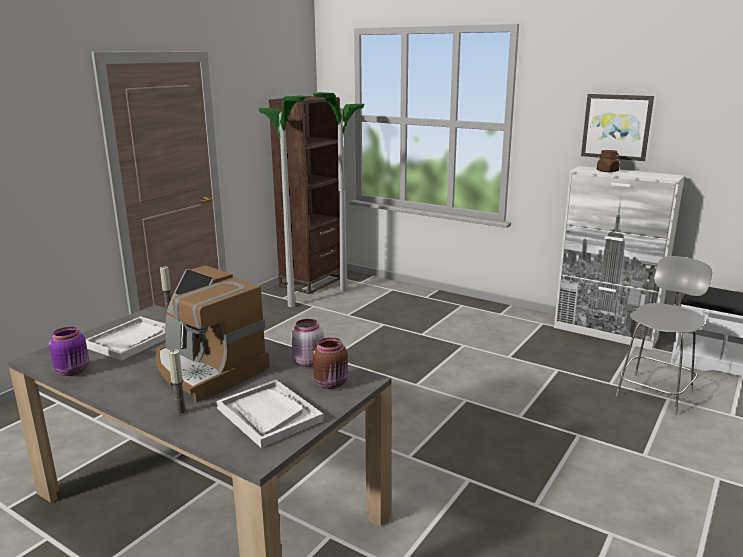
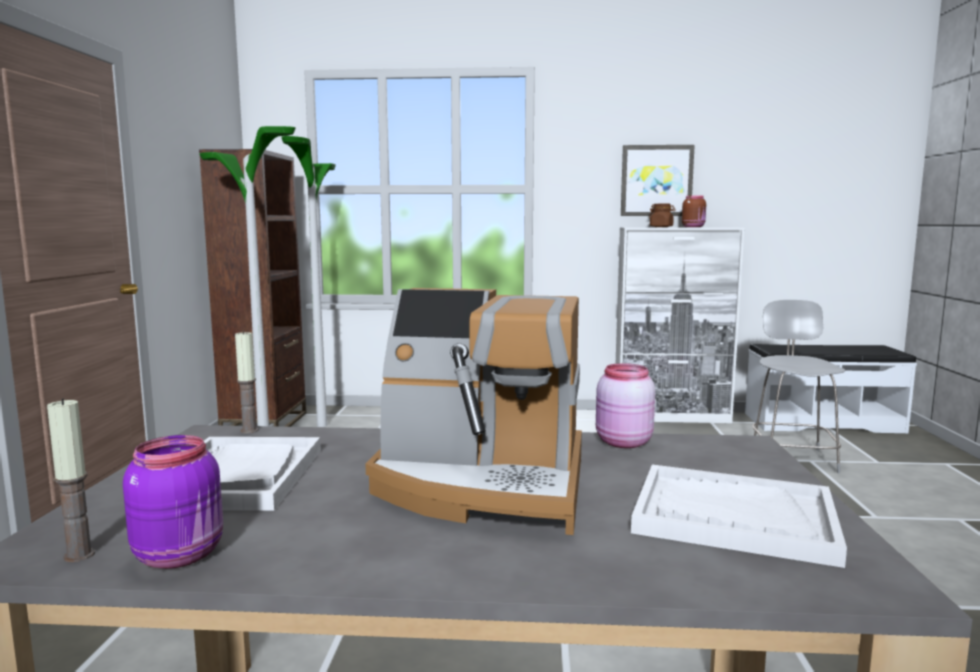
camera: 30 degrees left, 10 degrees down
(180, 412) = (580, 558): candle -> candle (79, 555)
(332, 384) = (718, 458): brown jar -> brown jar (693, 227)

